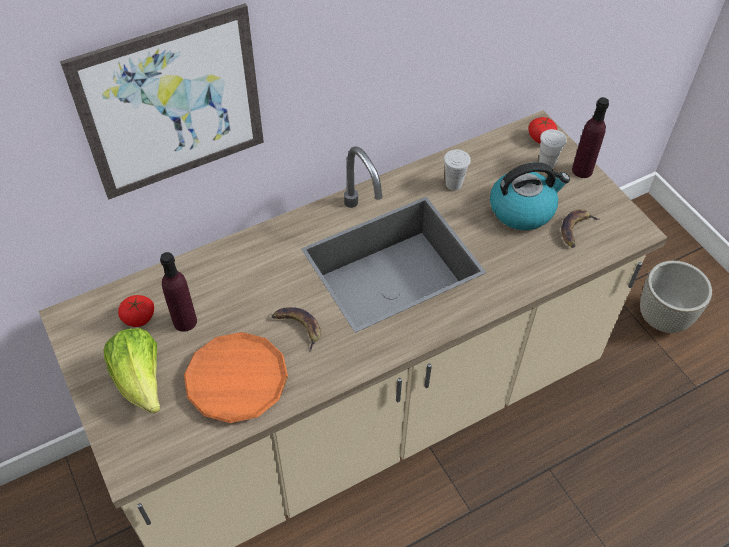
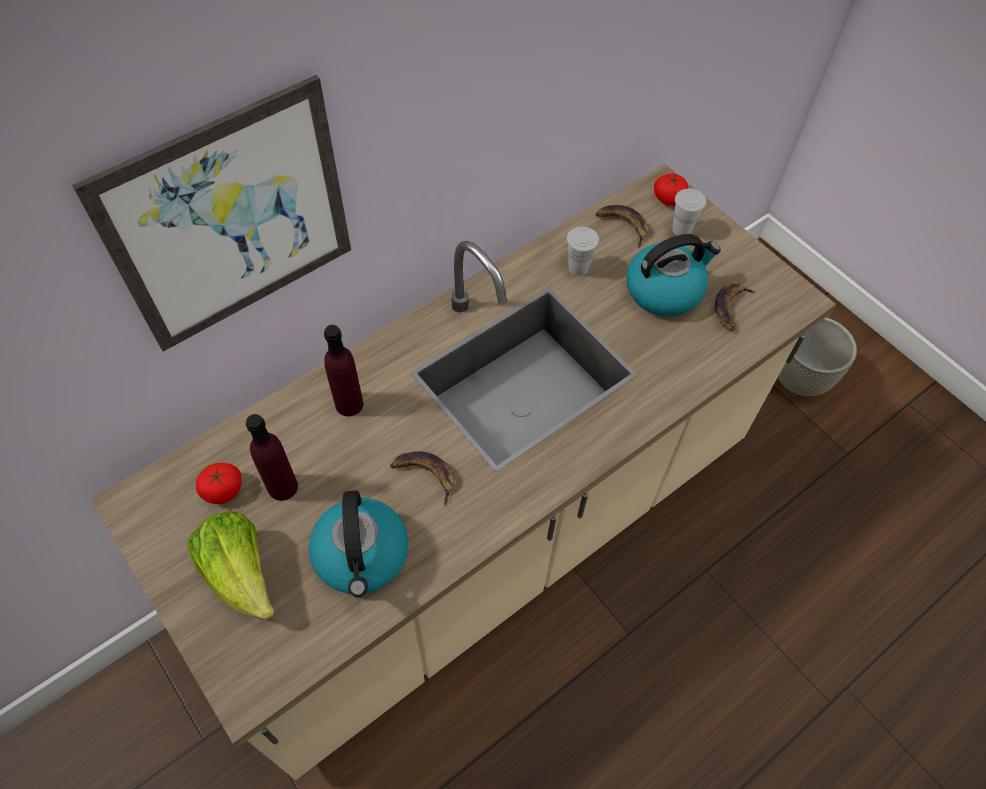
camera: 10 degrees left, 5 degrees up
(237, 380) = (362, 556): orange plate -> kettle
(497, 155) = (623, 225): none -> banana
(582, 170) = (723, 233): purple bottle -> purple bottle (349, 404)

